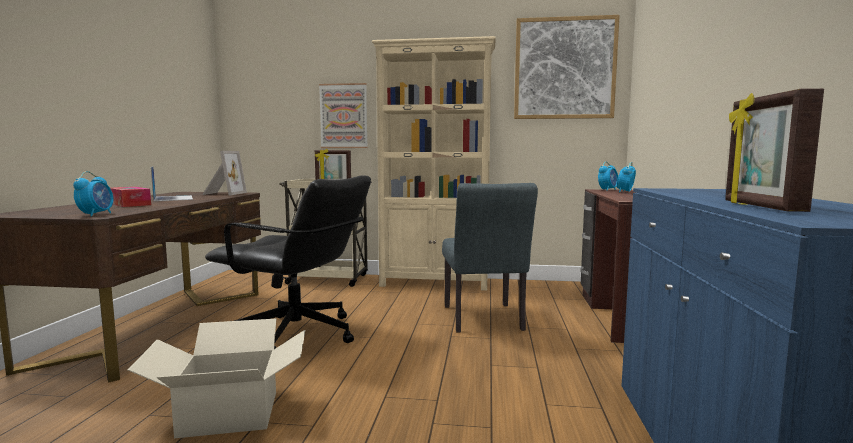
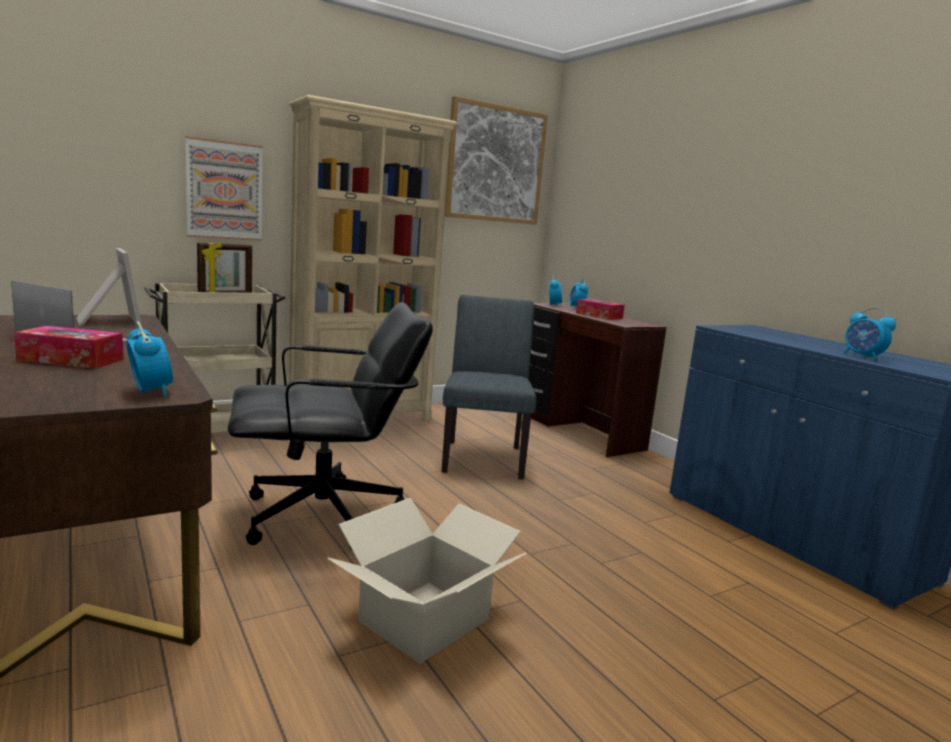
camera: 40 degrees left, 5 degrees up
(484, 320) = (483, 456): grey chair -> grey chair turned 135 degrees counterclockwise
(626, 195) = (598, 316): none -> tissue box
(760, 207) = (863, 357): picture frame -> alarm clock

